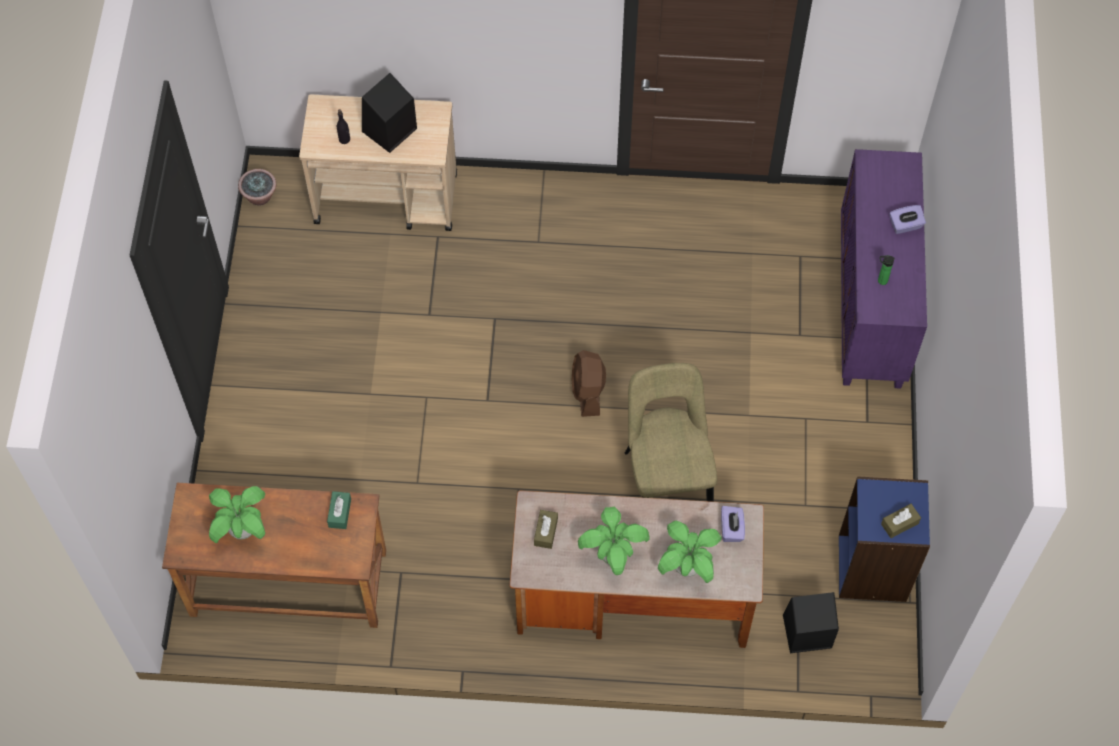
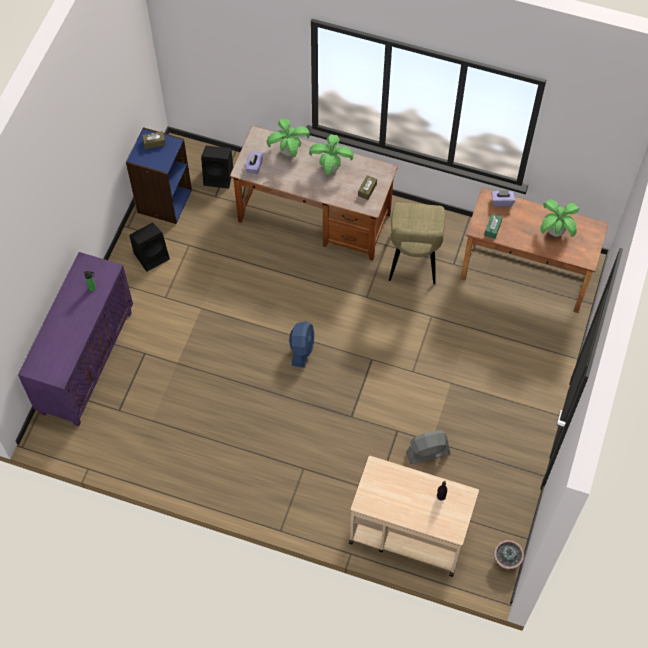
camera: 165 degrees left, 0 degrees up
(383, 296) = (427, 453): none -> grey fan
(388, 131) = (405, 494): black speaker -> black speaker (152, 255)
(588, 391) = (302, 349): brown fan -> blue fan
(666, 482) = (270, 279): beige chair -> beige chair (413, 260)
(905, 225) = (57, 322): purple tissue box -> purple tissue box (502, 201)

